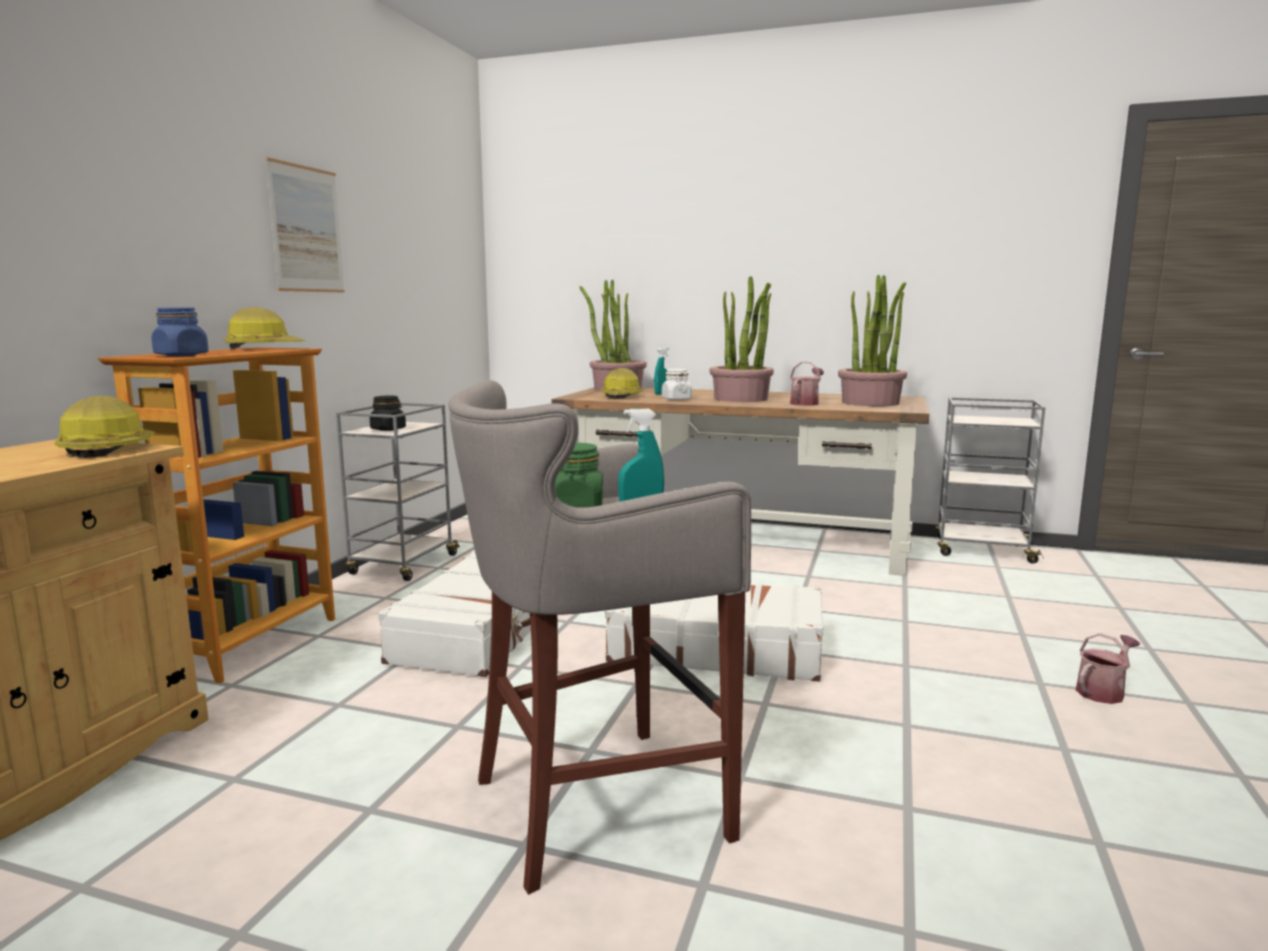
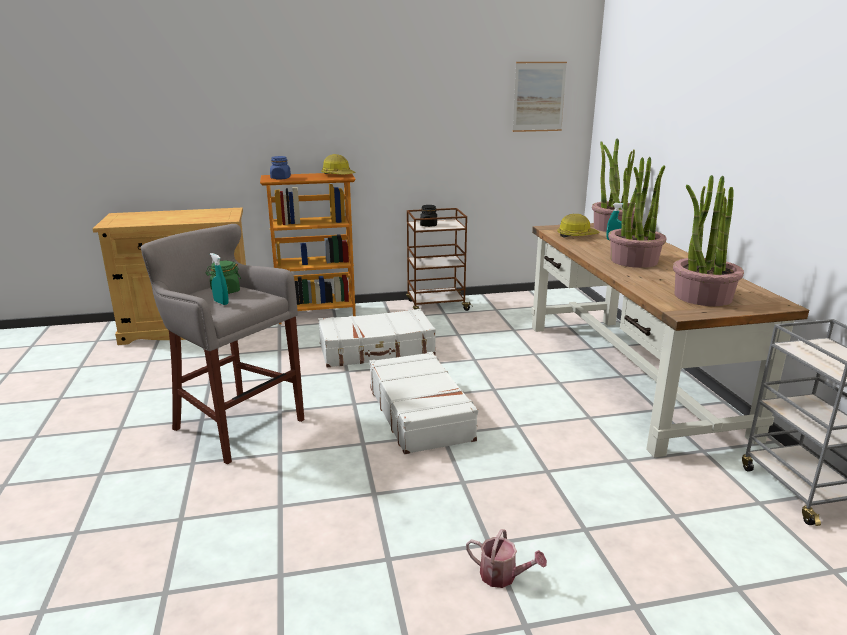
camera: 60 degrees right, 10 degrees up
(108, 450) = (221, 217): hard hat -> none
(306, 229) = (398, 105): picture -> picture (539, 97)
(403, 565) = (436, 305): grey cart -> brown cart
(676, 399) = (592, 247): white jar -> none
(805, 403) = (650, 279): watering can -> none

